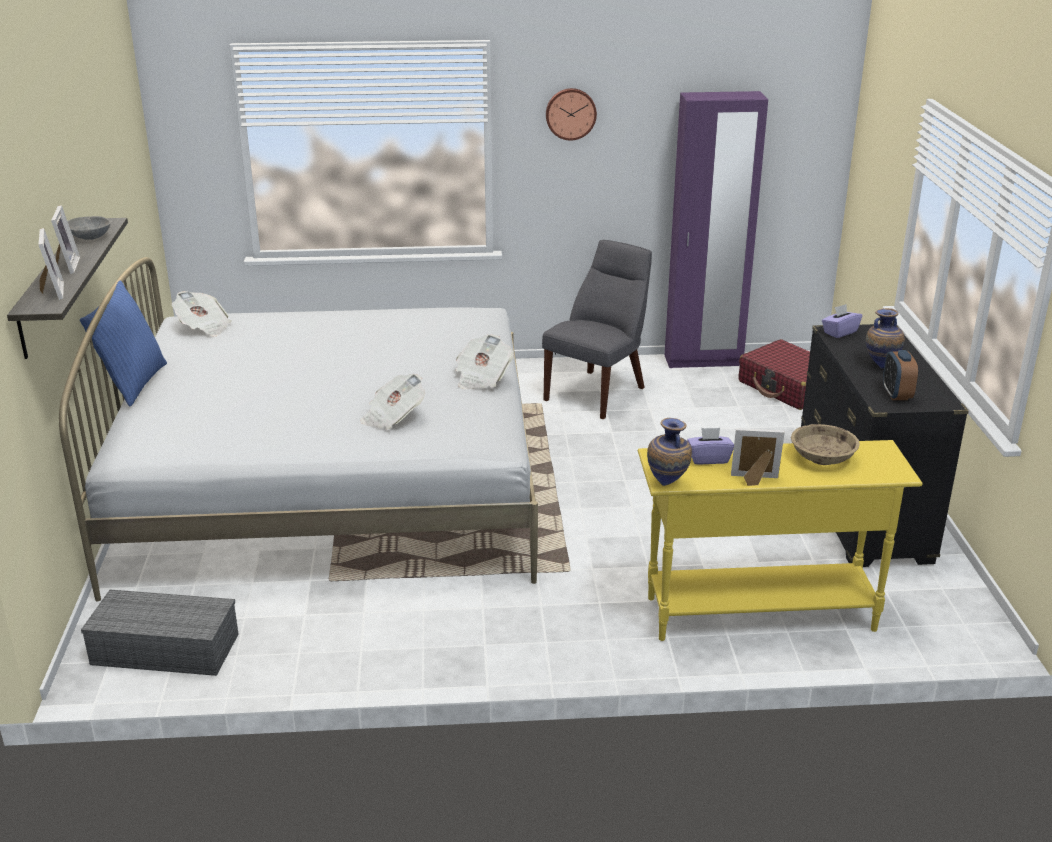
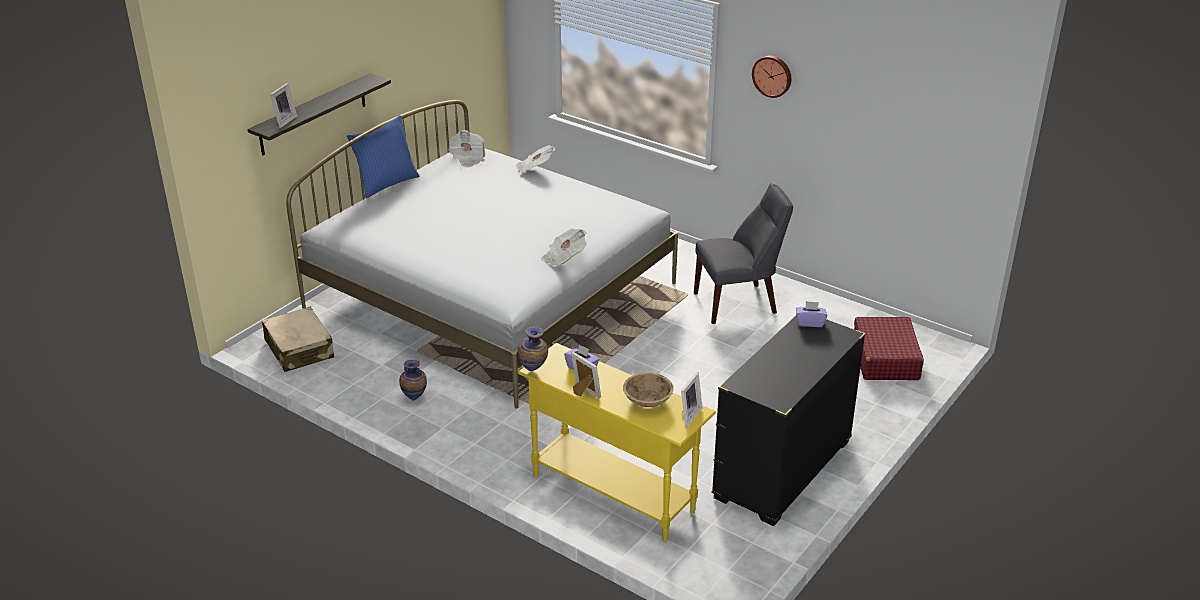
camera: 40 degrees right, 5 degrees up
(66, 266) = (313, 105): picture frame -> picture frame (687, 415)
(89, 238) = (351, 89): grey bowl -> none
(162, 650) = (299, 349): grey storage box -> beige suitcase
(393, 417) = (478, 262): newspaper -> newspaper (534, 168)
(703, 361) = (853, 311): purple wardrobe -> none
(880, 366) = (789, 358): vase -> vase (415, 398)
(896, 394) = (759, 382): alarm clock -> none

